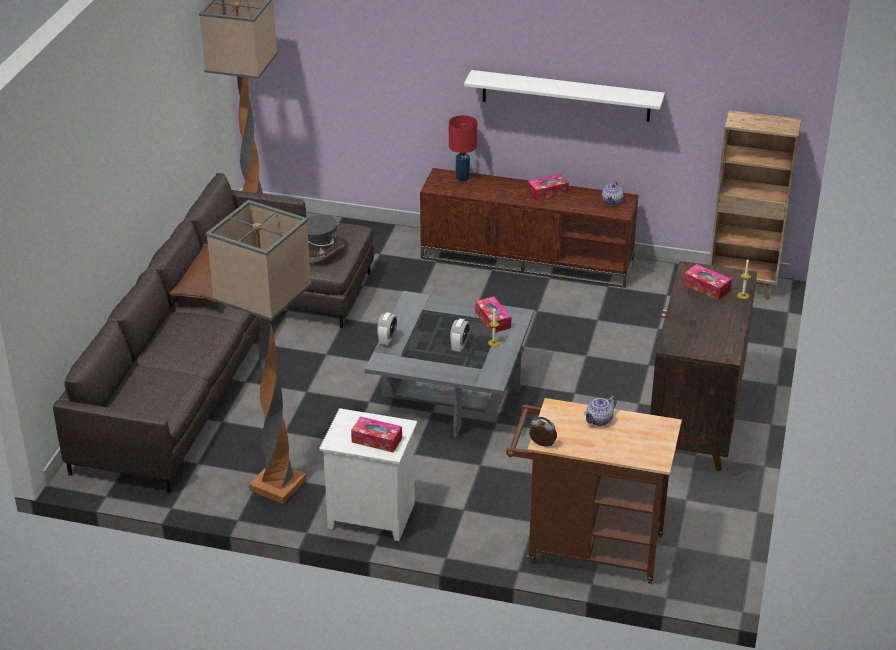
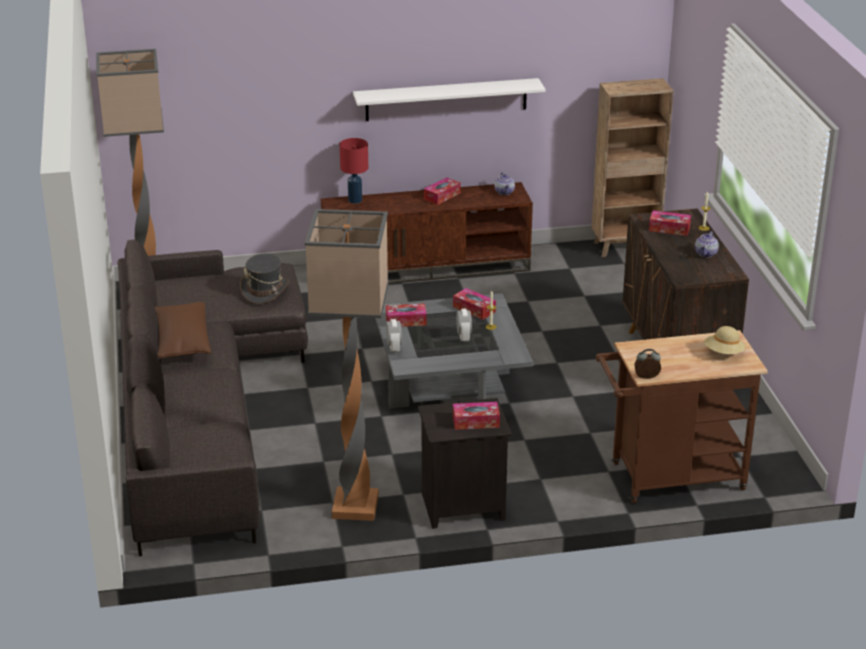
camera: 25 degrees left, 5 degrees down
(370, 516) = (462, 508): white nightstand -> black nightstand
(420, 315) = (406, 321): none -> tissue box
(599, 420) = (676, 347): teapot -> teapot (706, 253)
(642, 440) = (723, 353): none -> beige hat

